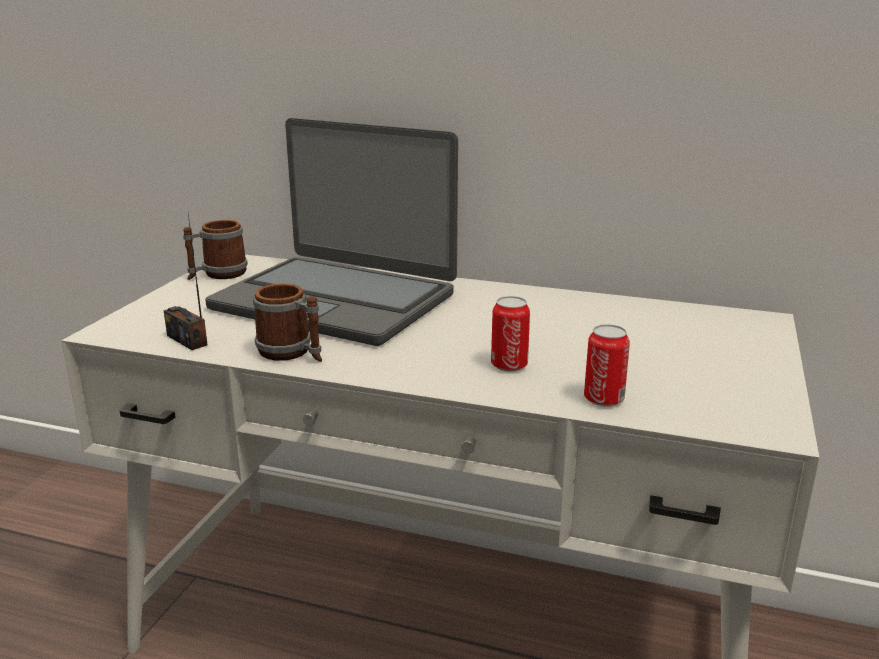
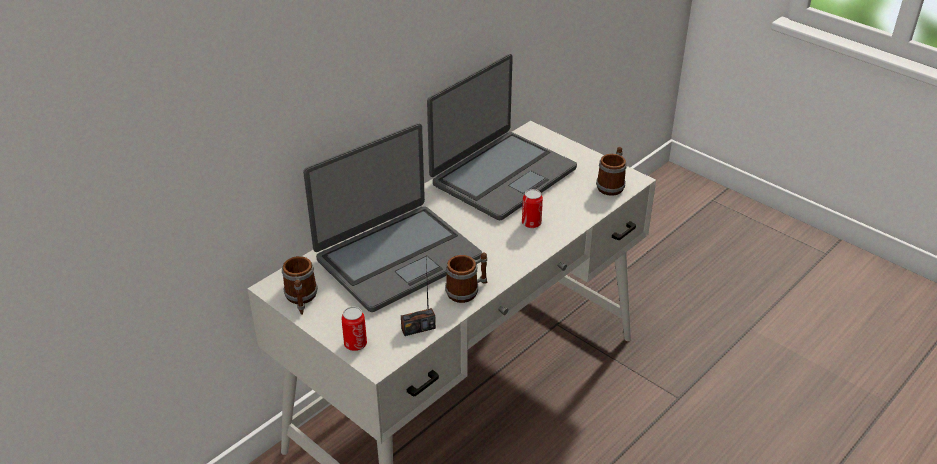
camera: 65 degrees left, 15 degrees up
(603, 399) = (582, 209): can -> can (355, 344)
(607, 322) = (502, 176): none -> laptop
(720, 412) = (611, 185): none -> mug

